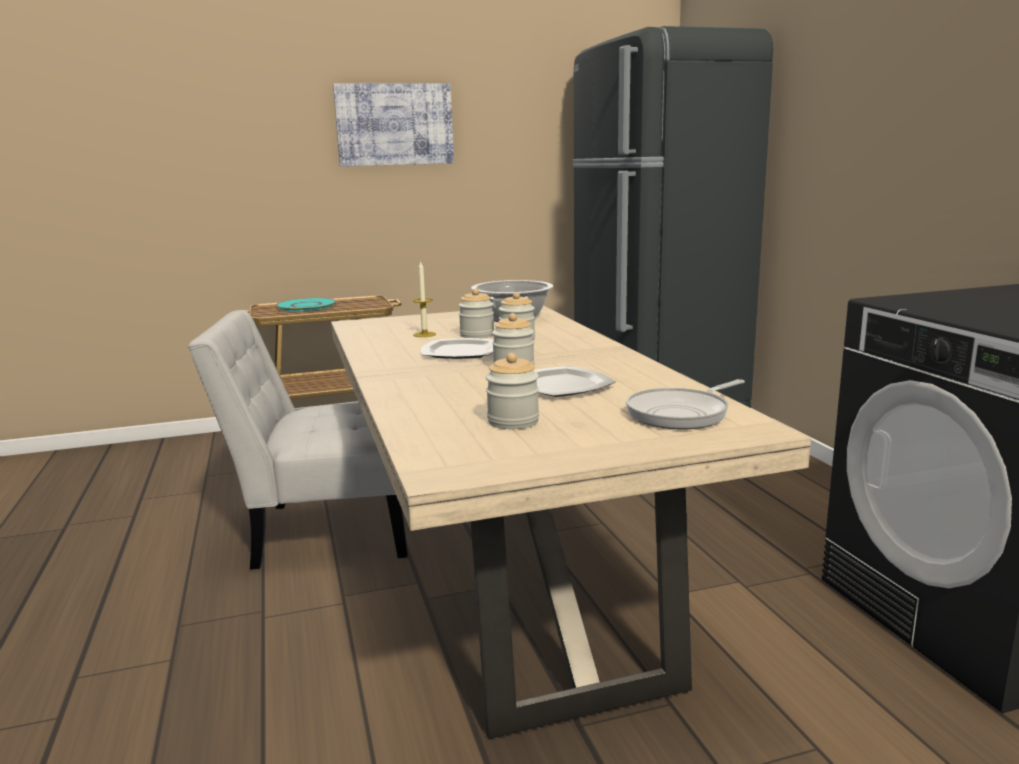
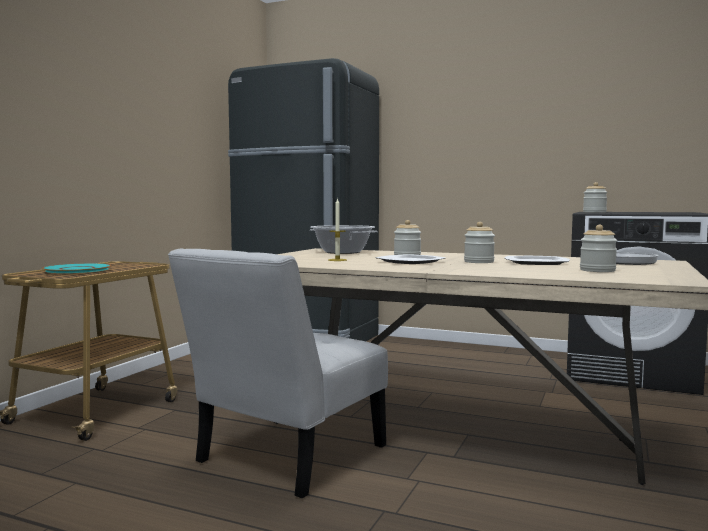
camera: 50 degrees left, 10 degrees down
(394, 125) = (112, 100): picture -> none
(477, 335) = (371, 257): jar -> jar (594, 212)

